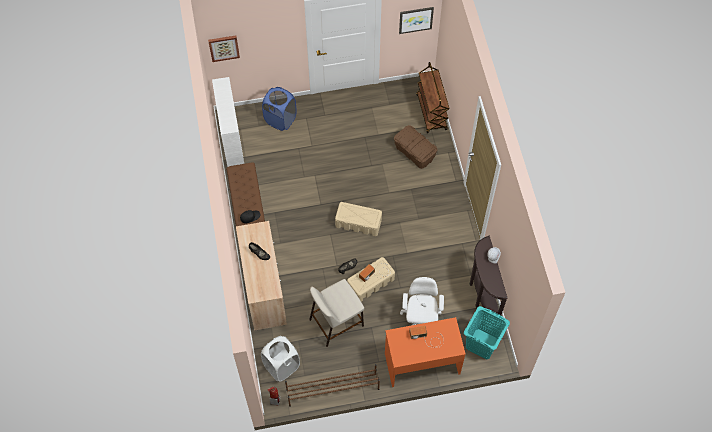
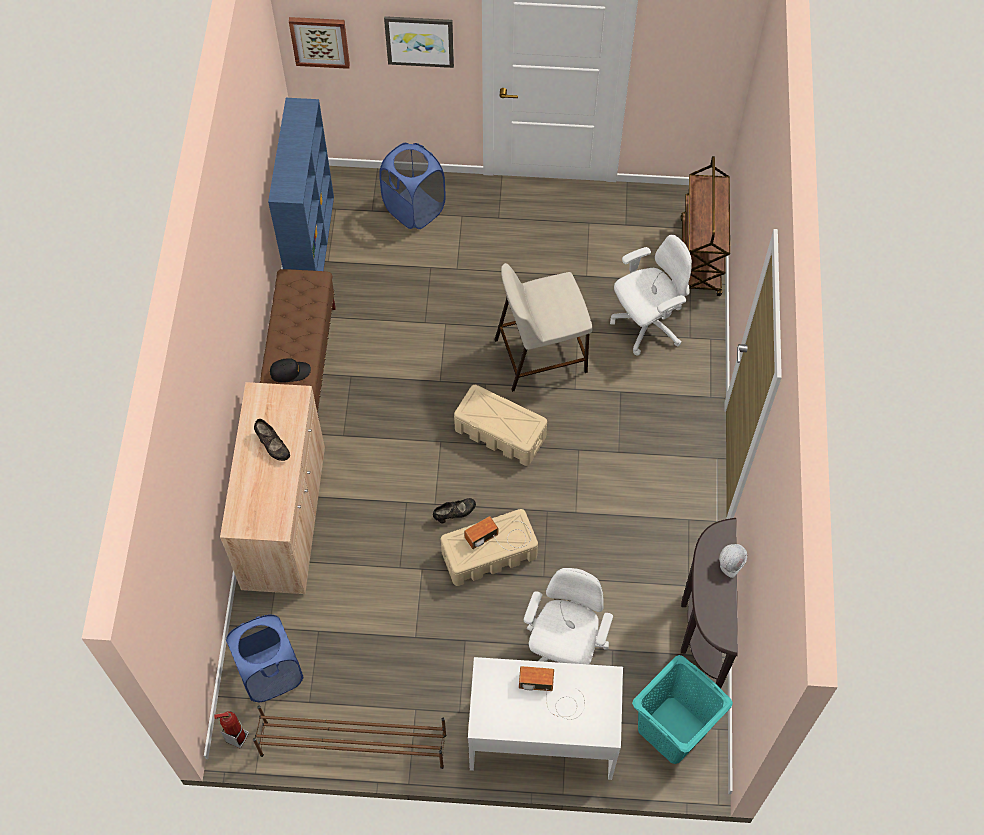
camera: 15 degrees right, 0 degrees up
(233, 149) = (311, 243): white bookcase -> blue bookcase
(281, 366) = (270, 673): white laundry basket -> blue laundry basket
(337, 322) = (402, 613): beige stool -> beige stool (542, 355)
(414, 152) = (647, 325): brown storage box -> white office chair
(415, 19) = (702, 65): picture -> picture (419, 40)
(422, 362) = (542, 736): orange desk -> white desk

